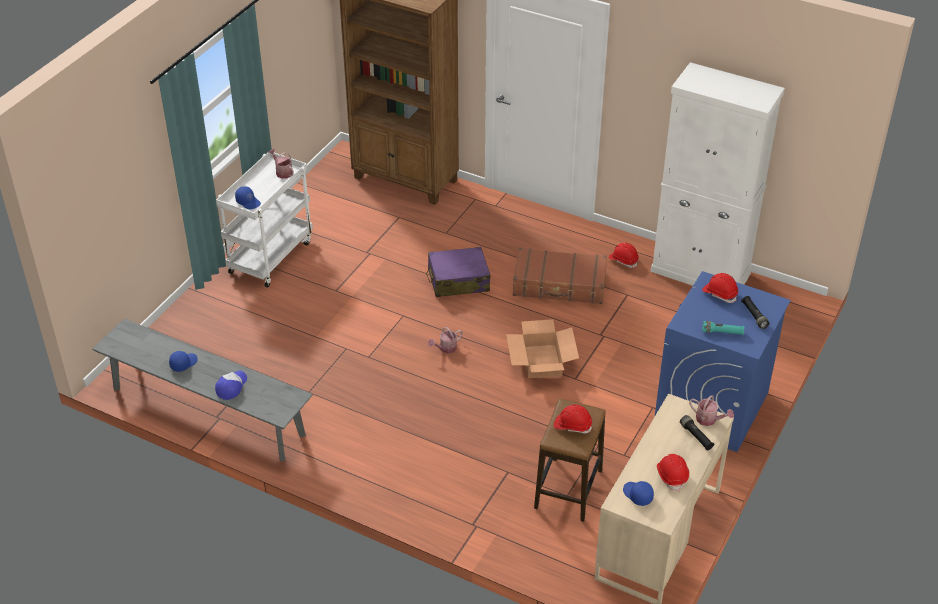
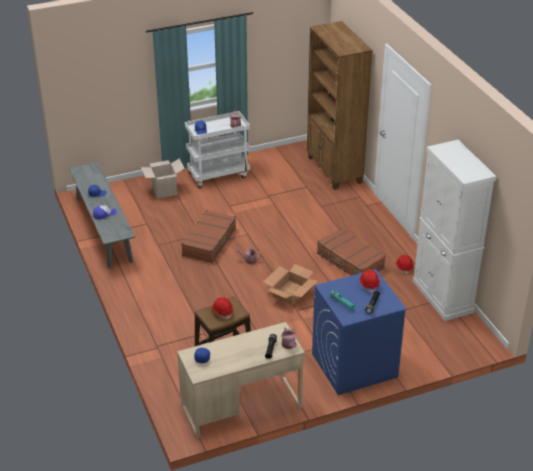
camera: 40 degrees right, 5 degrees down
(226, 315) = (164, 191): none -> cardboard box
(370, 352) = (210, 242): none -> brown suitcase
(458, 280) = (297, 232): purple suitcase -> none
(672, 475) = (232, 358): red hard hat -> none

